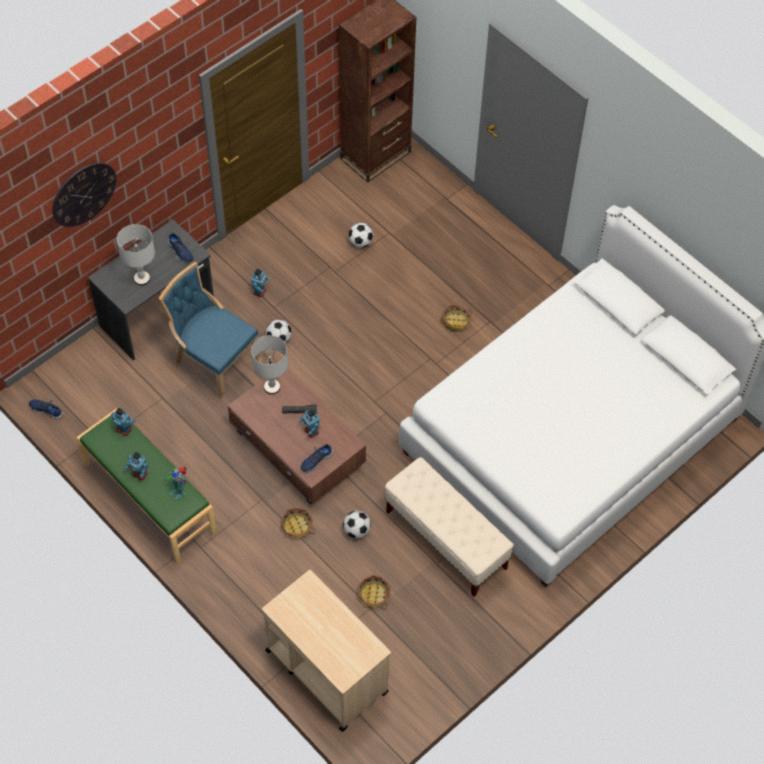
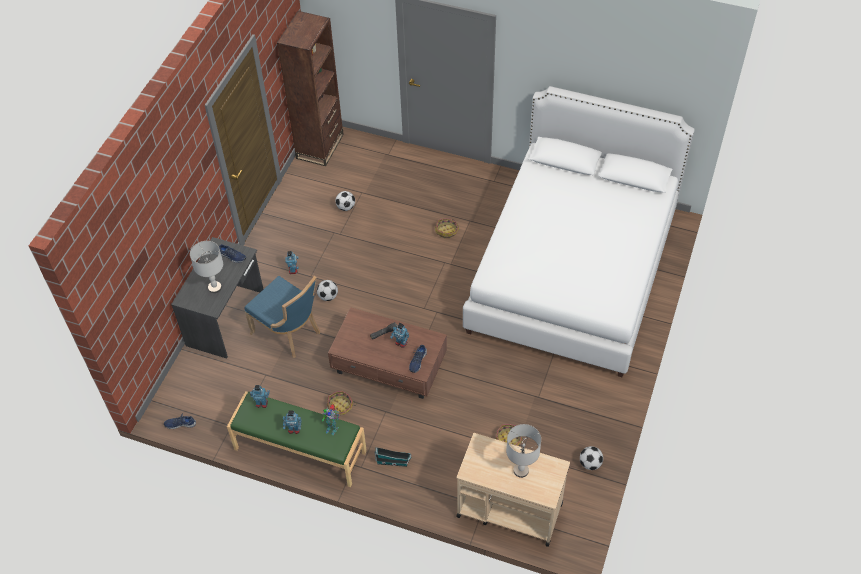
camera: 25 degrees left, 5 degrees down
(83, 194) = (155, 230): wall clock -> none
(214, 362) = (289, 332): blue chair -> blue chair turned 150 degrees counterclockwise
(237, 558) = (393, 462): none -> toy house
(272, 387) = (353, 326): grey table lamp -> grey table lamp (521, 471)
(297, 526) = (423, 419): basket -> basket (340, 406)
(357, 530) = (468, 401): football -> football (590, 463)
(446, 540) = (534, 378): beige bench -> none

